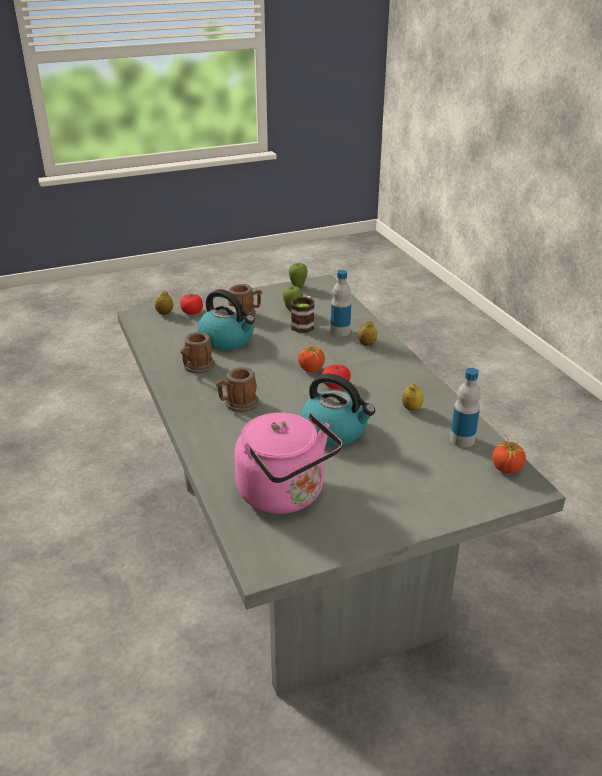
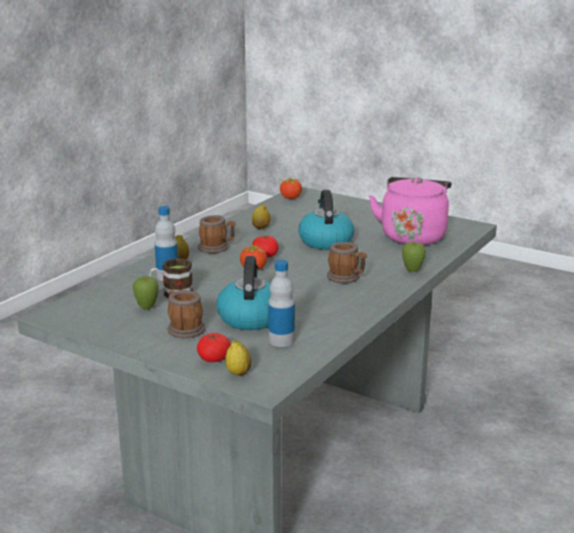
camera: 125 degrees left, 10 degrees down
(197, 367) = (321, 312): mug -> mug (217, 247)
(298, 286) = (76, 324): apple -> apple (412, 271)
(462, 440) = (277, 210): bottle -> bottle (281, 340)

